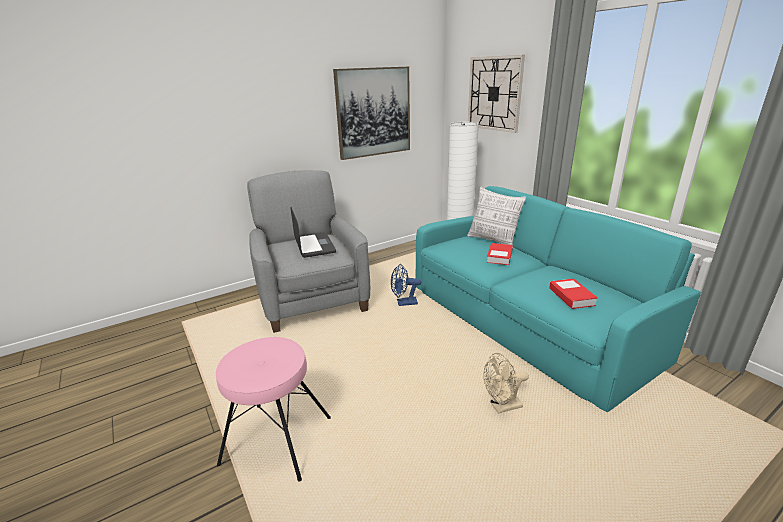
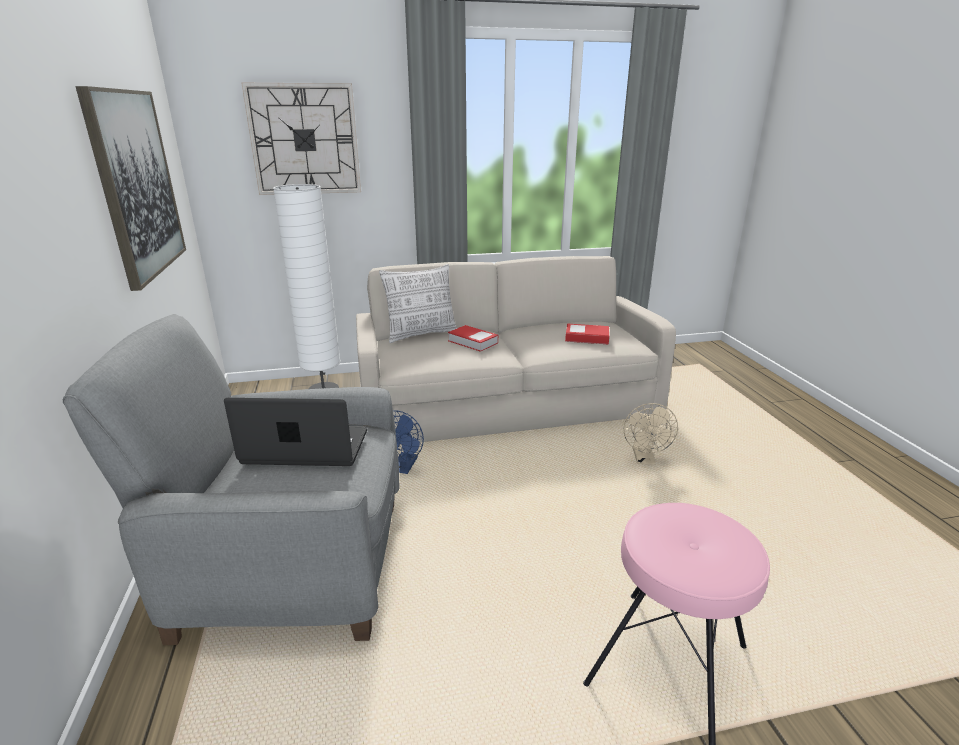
camera: 70 degrees left, 0 degrees up
(528, 317) = (507, 398): turquoise sofa -> beige sofa

